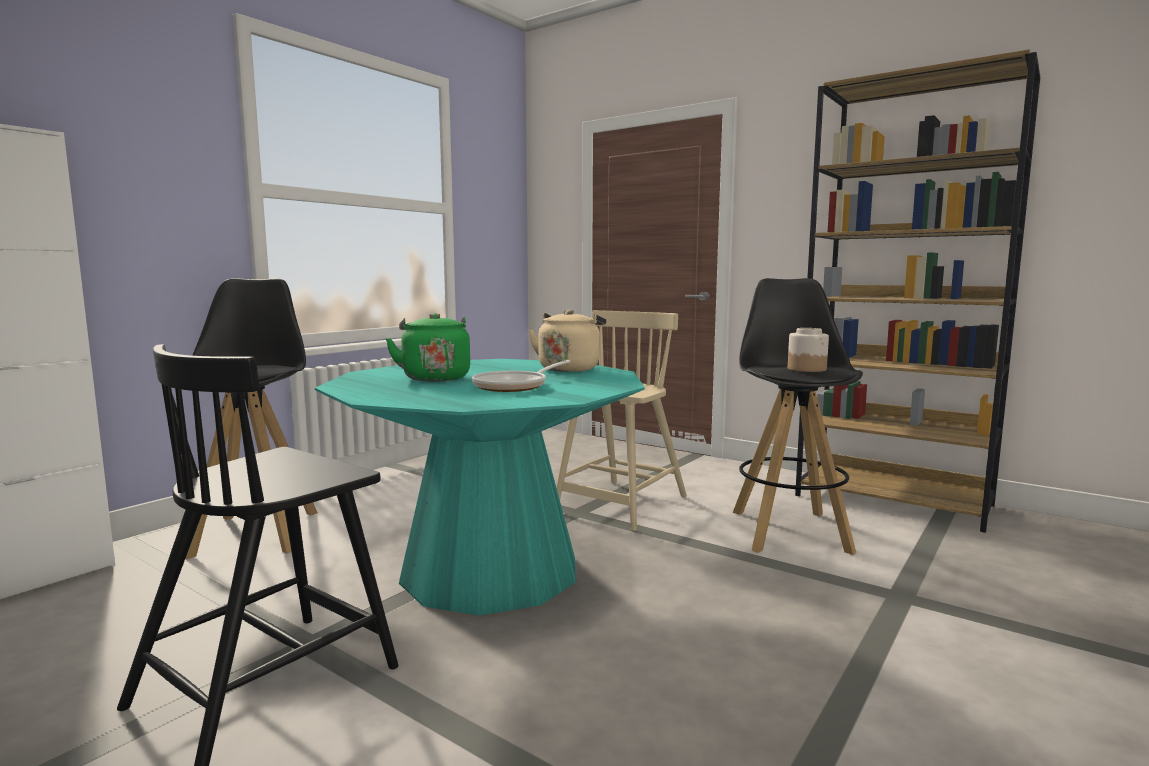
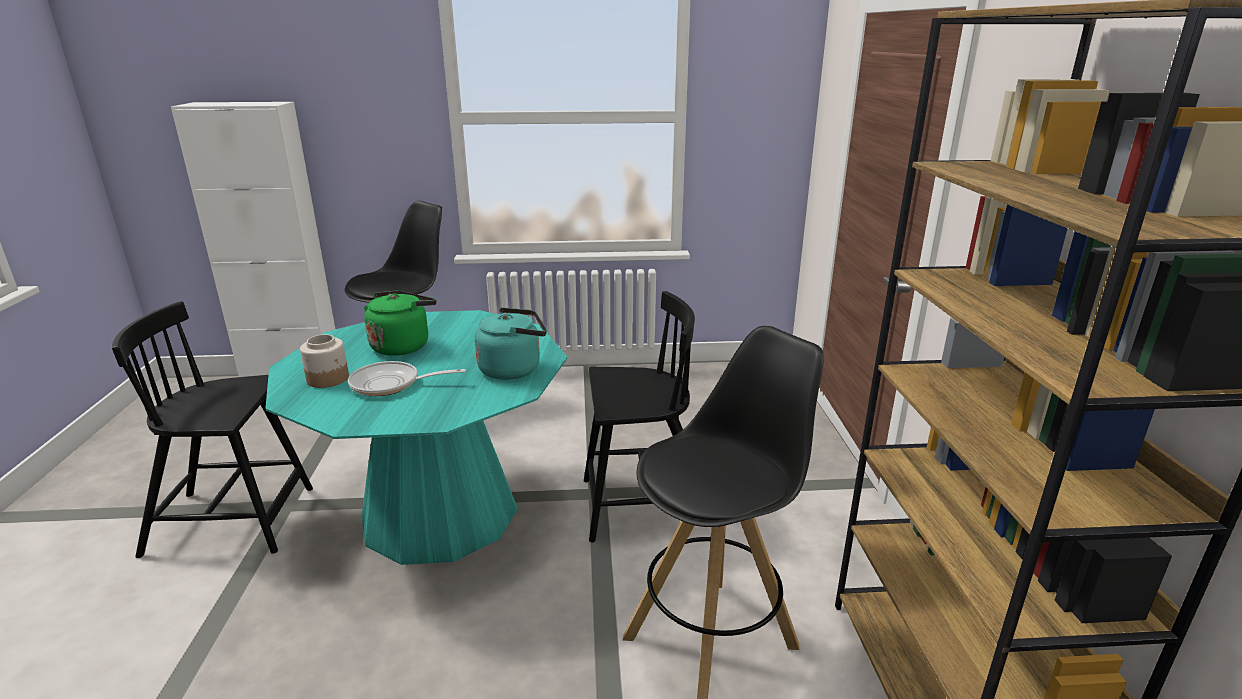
camera: 50 degrees right, 15 degrees up
(569, 368) = (514, 369): beige kettle -> turquoise kettle
(620, 505) = (645, 506): beige chair -> black chair
(807, 369) = (695, 477): jar -> jar (328, 379)

